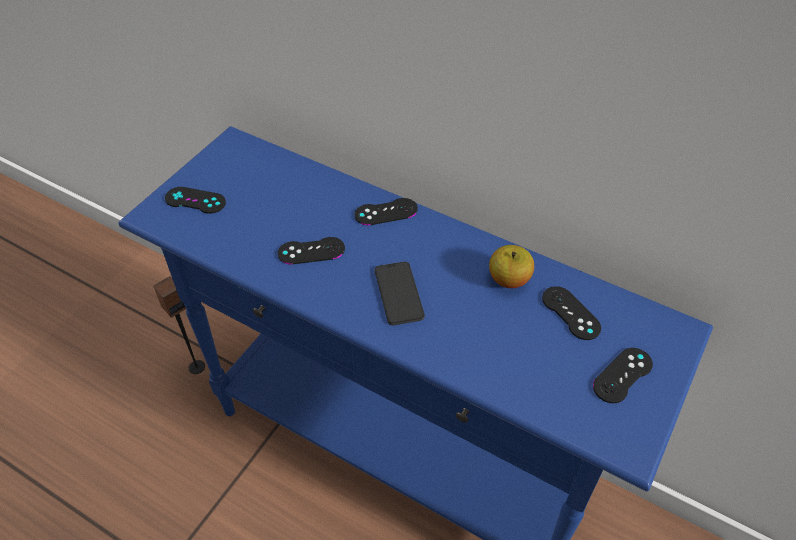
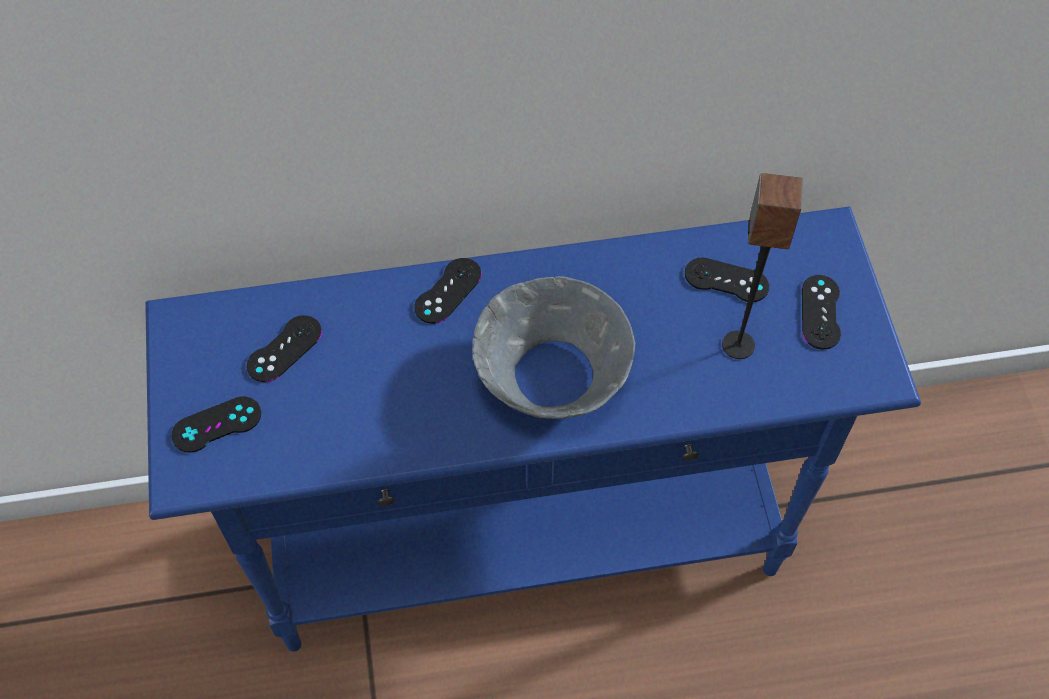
camera: 40 degrees left, 10 degrees up
(196, 367) = (198, 625): speaker -> speaker (737, 345)
(311, 251) = (416, 392): black game controller -> black game controller (284, 349)
(398, 293) = (552, 375): phone -> grey bowl
(509, 279) = (641, 284): apple -> none

